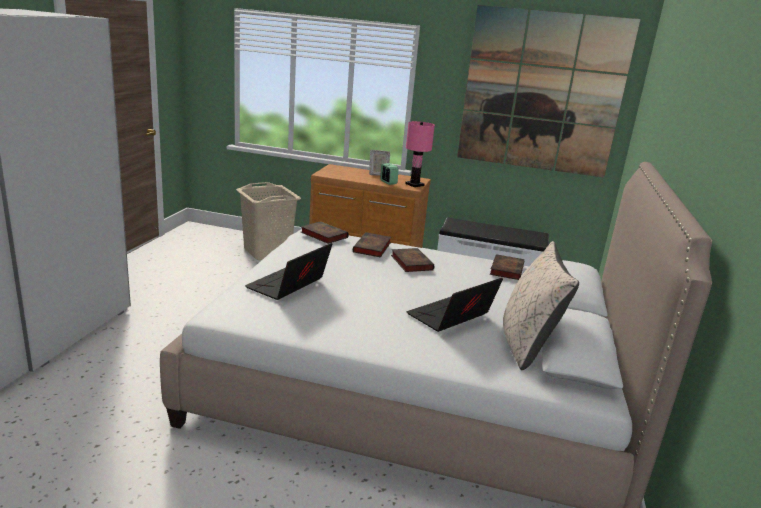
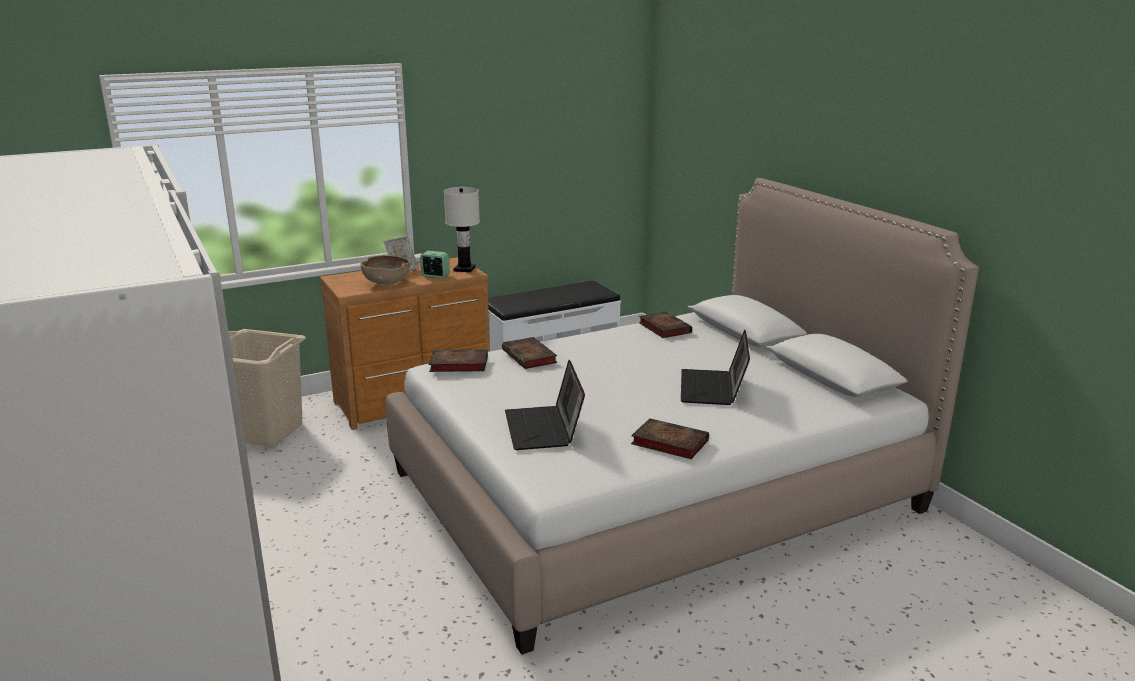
camera: 40 degrees left, 0 degrees up
(352, 177) = (386, 283): none -> brown bowl
(410, 262) = (586, 356): book -> book (667, 442)
(414, 184) = (464, 269): pink table lamp -> white table lamp
(527, 345) = (795, 383): beige pillow -> none
(542, 92) = (556, 121): picture -> none

